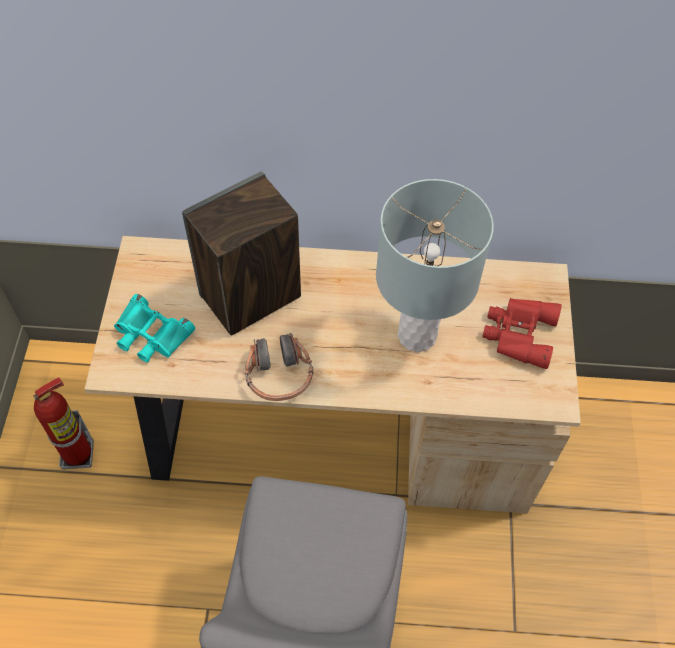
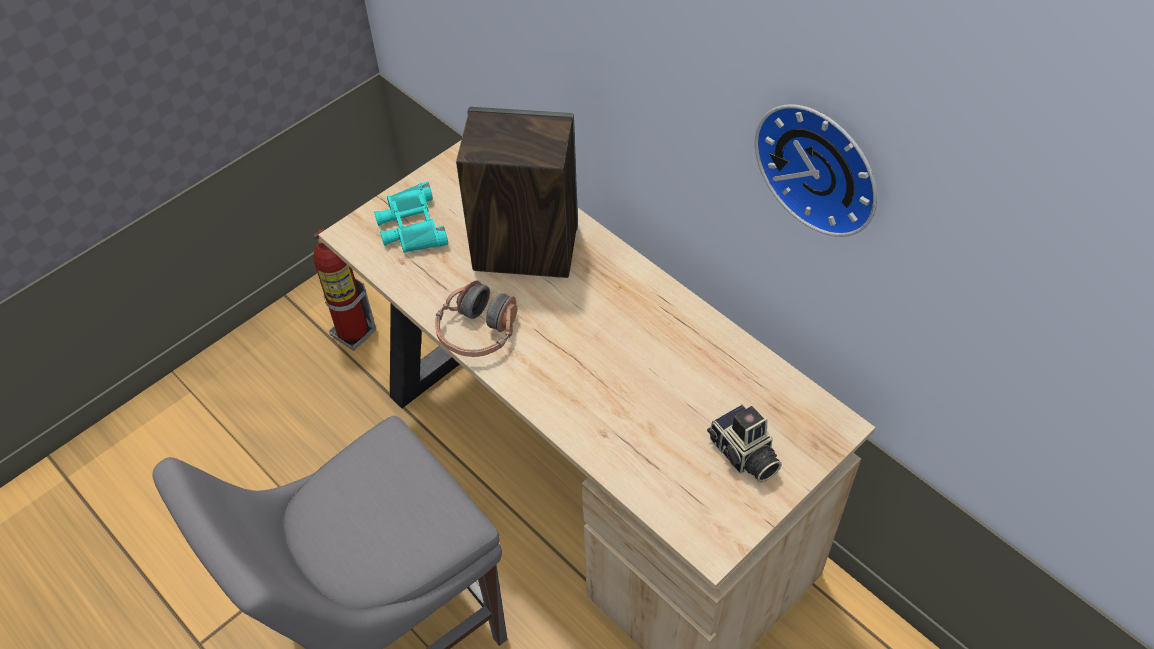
camera: 45 degrees right, 5 degrees down
(417, 336) = (638, 386): grey table lamp -> none
(507, 105) = (822, 165): none -> wall clock
(518, 334) = (743, 455): red binoculars -> camera

